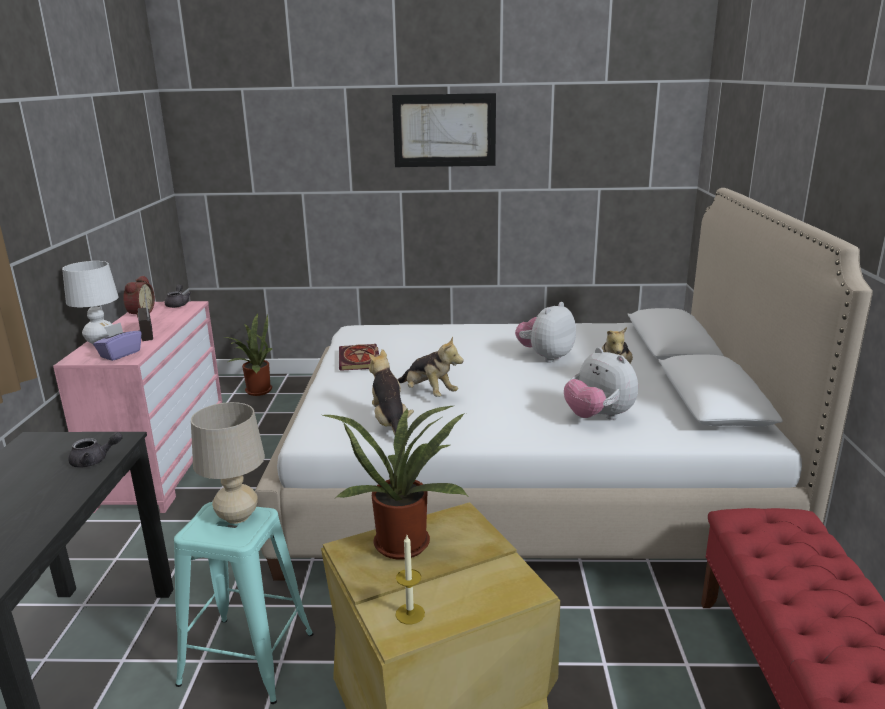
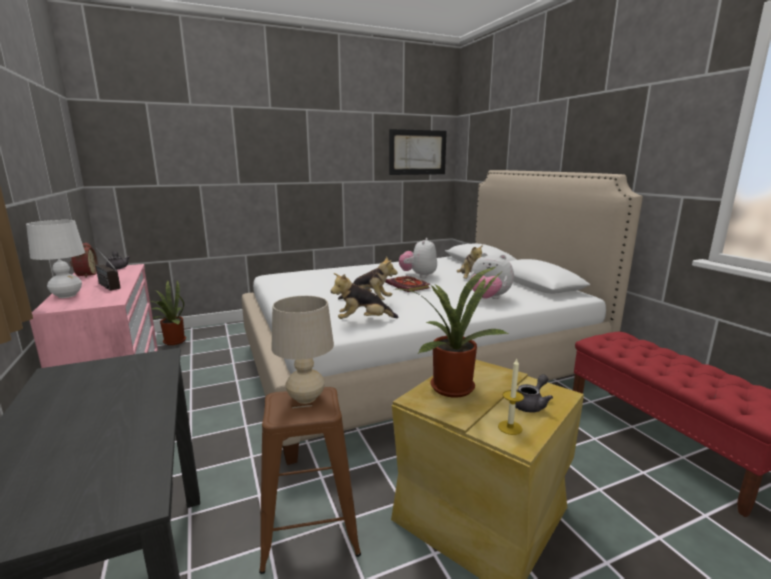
camera: 25 degrees left, 5 degrees down
(94, 461) = (150, 375): grey teapot -> grey teapot (531, 404)
(120, 354) = (97, 300): purple tissue box -> none
(247, 658) = (309, 529): turquoise stool -> brown stool
(360, 360) = (296, 291): book -> book (409, 286)
(390, 424) = (363, 321): plush toy -> plush toy turned 60 degrees counterclockwise
(444, 130) = (305, 140): picture -> picture (417, 152)

